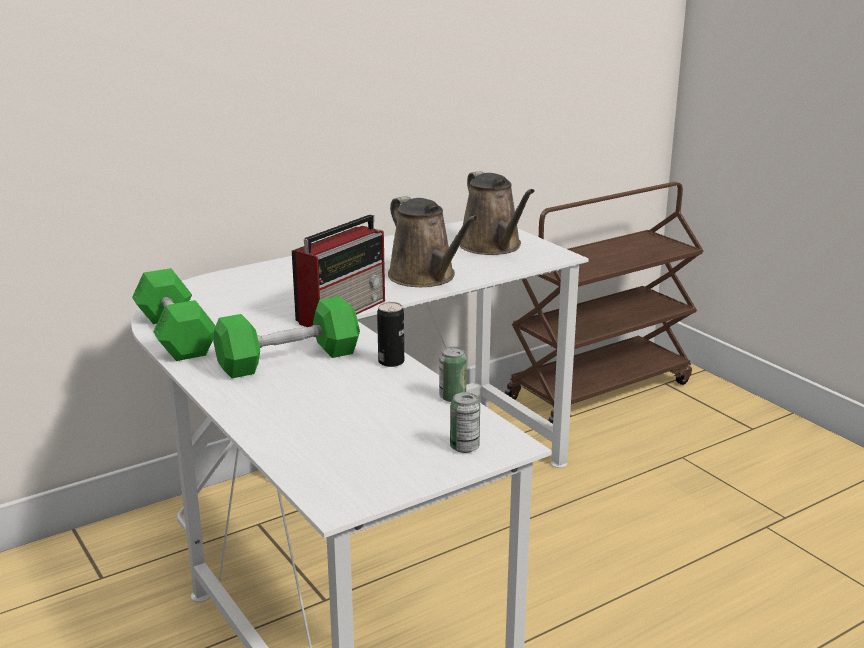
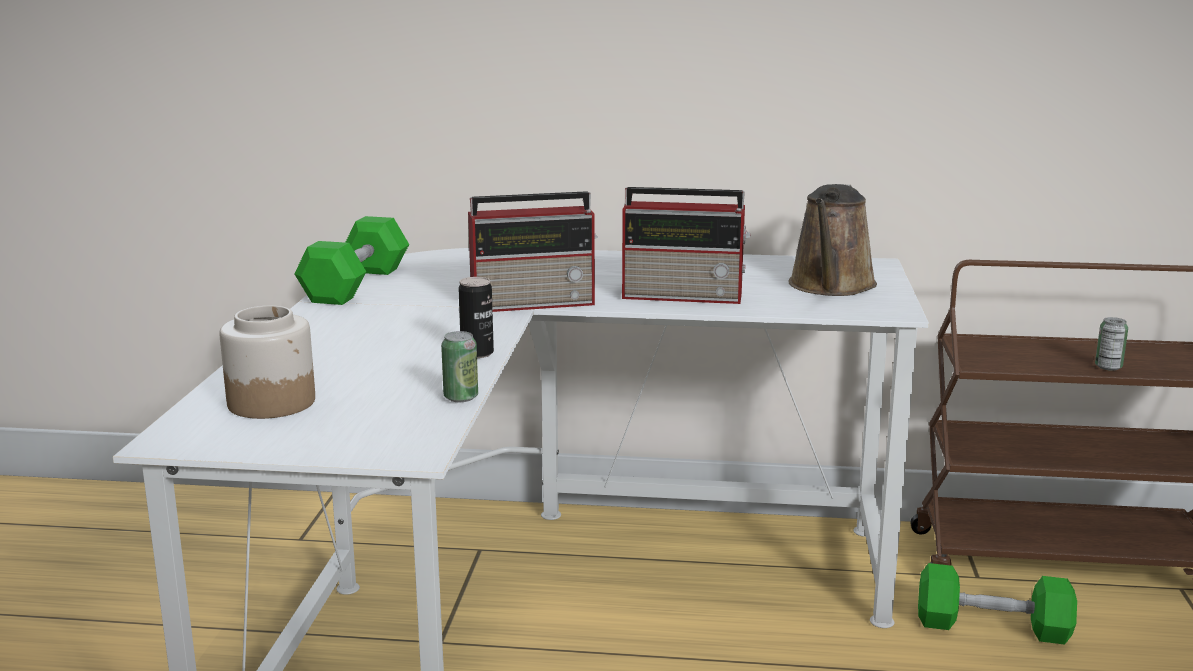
camera: 40 degrees right, 5 degrees down
(288, 360) = (396, 326): green dumbbell -> green dumbbell (992, 627)
(340, 448) = (272, 402): none -> jar
(425, 277) = (685, 296): brown watering can -> radio
(464, 447) = (370, 439): can -> can (1108, 367)

